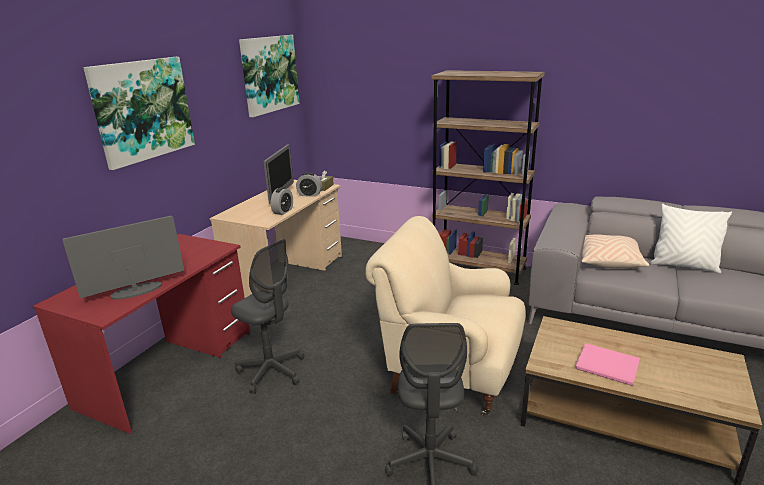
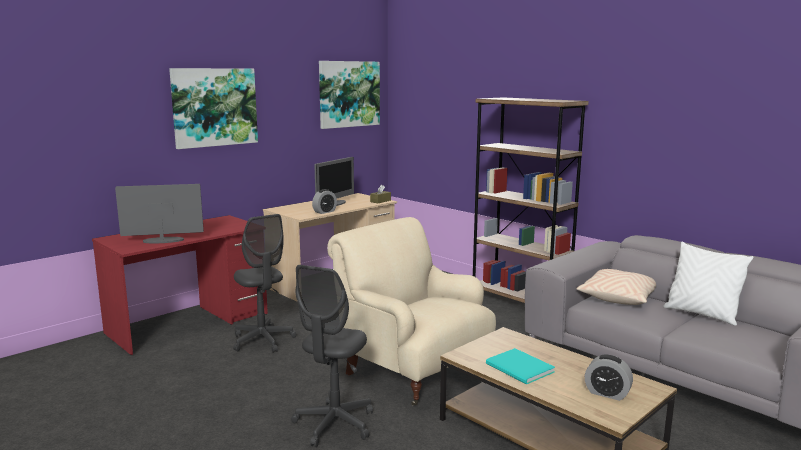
camera: 20 degrees right, 10 degrees down
(310, 195) = (361, 204): alarm clock -> alarm clock (607, 393)
(608, 367) = (520, 369): pink book -> turquoise book

